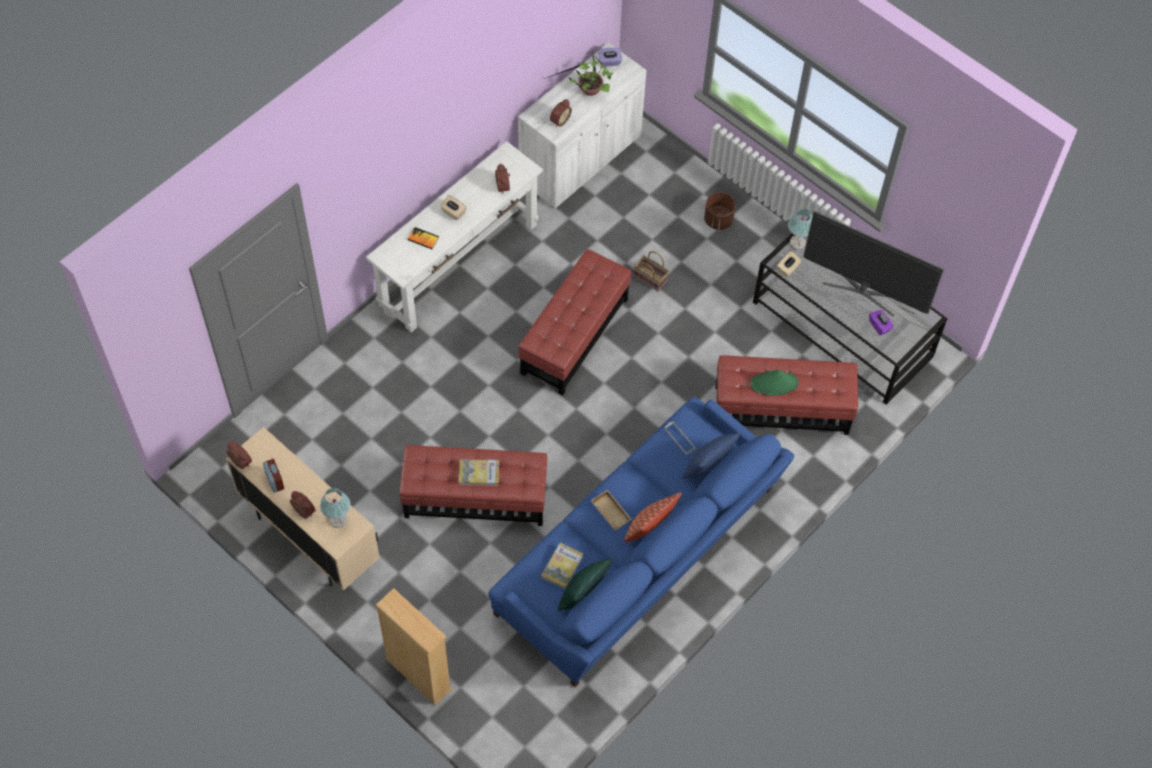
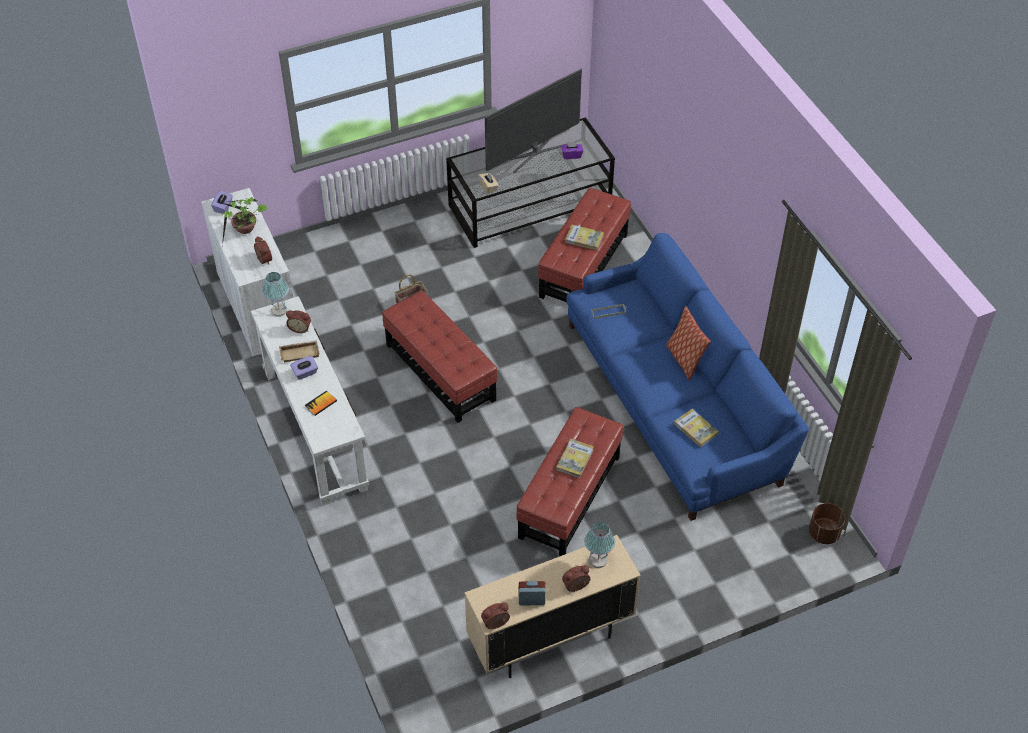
camera: 65 degrees left, 10 degrees down
(418, 674) = (728, 596): beige bookcase -> none
(453, 212) = (305, 373): beige tissue box -> purple tissue box
(582, 594) = (728, 424): green pillow -> none
(612, 512) = (658, 378): beige tray -> beige tray (300, 352)
(707, 466) = (642, 304): blue pillow -> none
(718, 220) = (381, 241): brown planter -> brown planter (823, 533)
(774, 383) = (584, 239): green hat -> book
(797, 243) = (467, 173): table lamp -> table lamp (279, 311)

